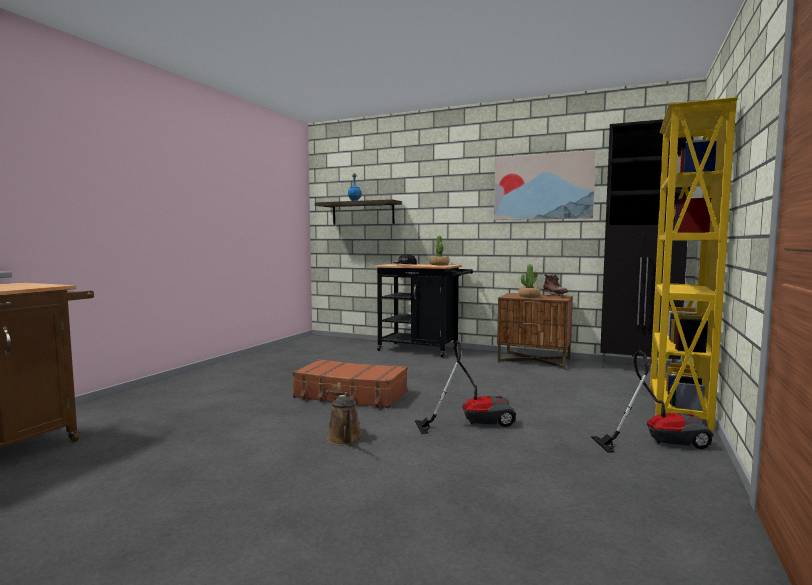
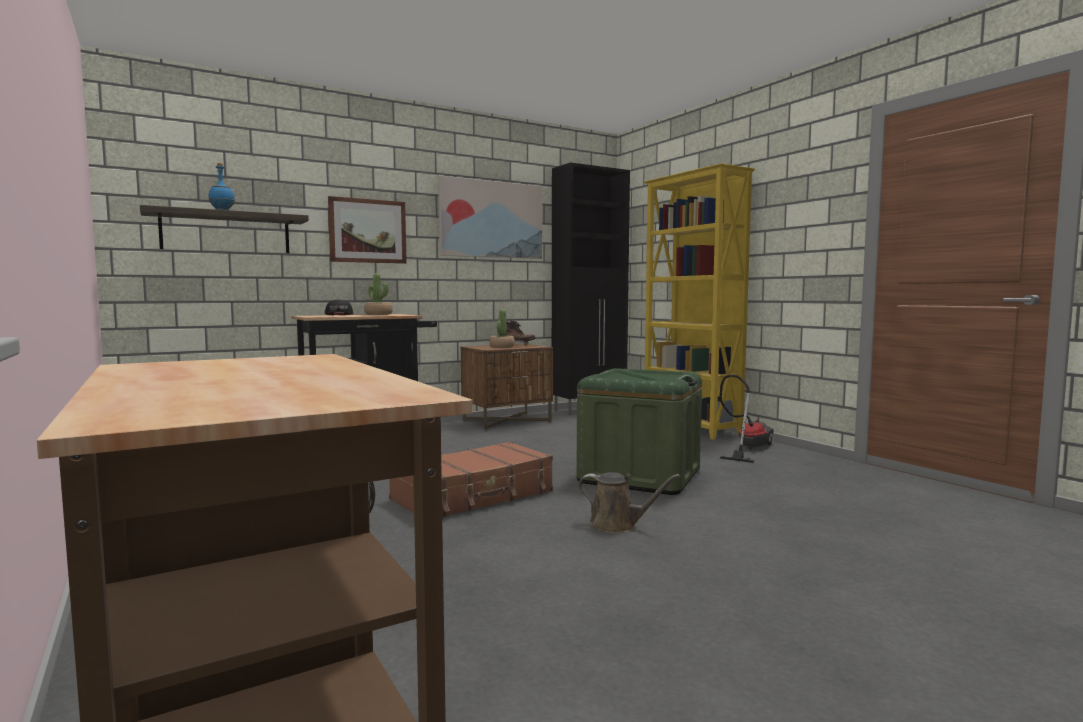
camera: 55 degrees left, 0 degrees up
(442, 205) = (367, 231): none -> picture
(472, 422) = (640, 476): vacuum cleaner -> green storage box

